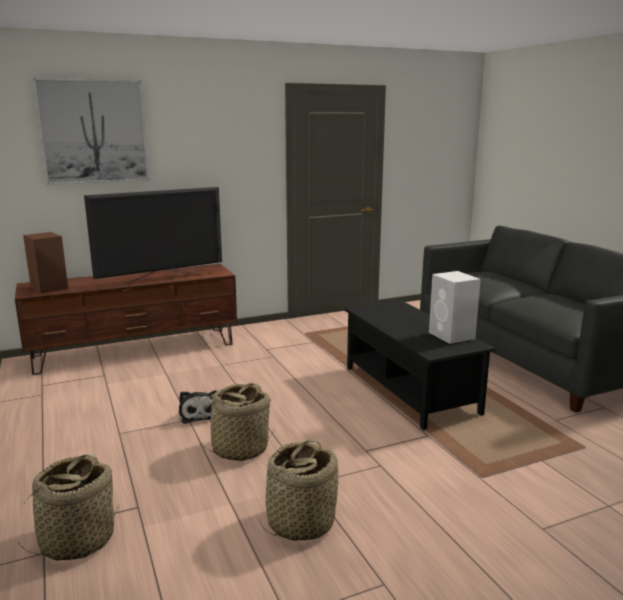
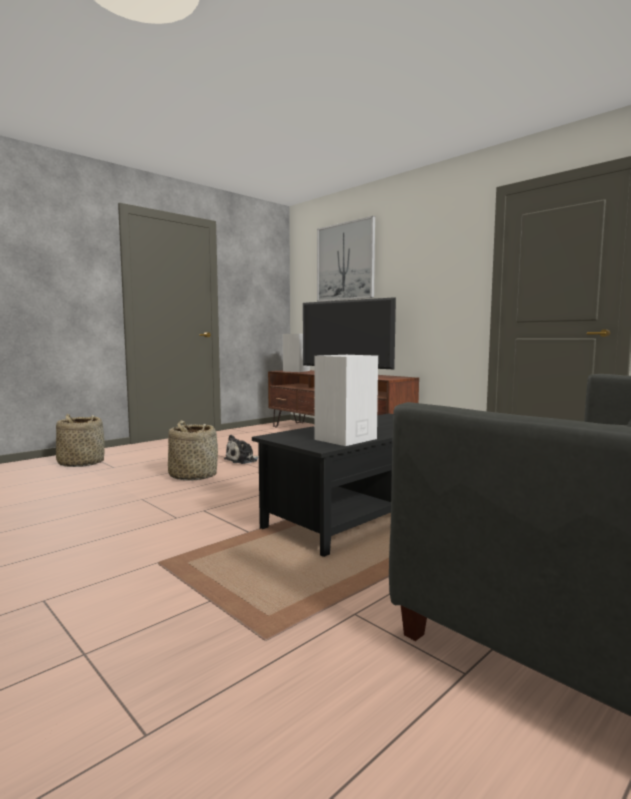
camera: 70 degrees right, 10 degrees down
(49, 287) = (296, 371): brown speaker -> white speaker
(300, 522) = (86, 502): basket -> none

